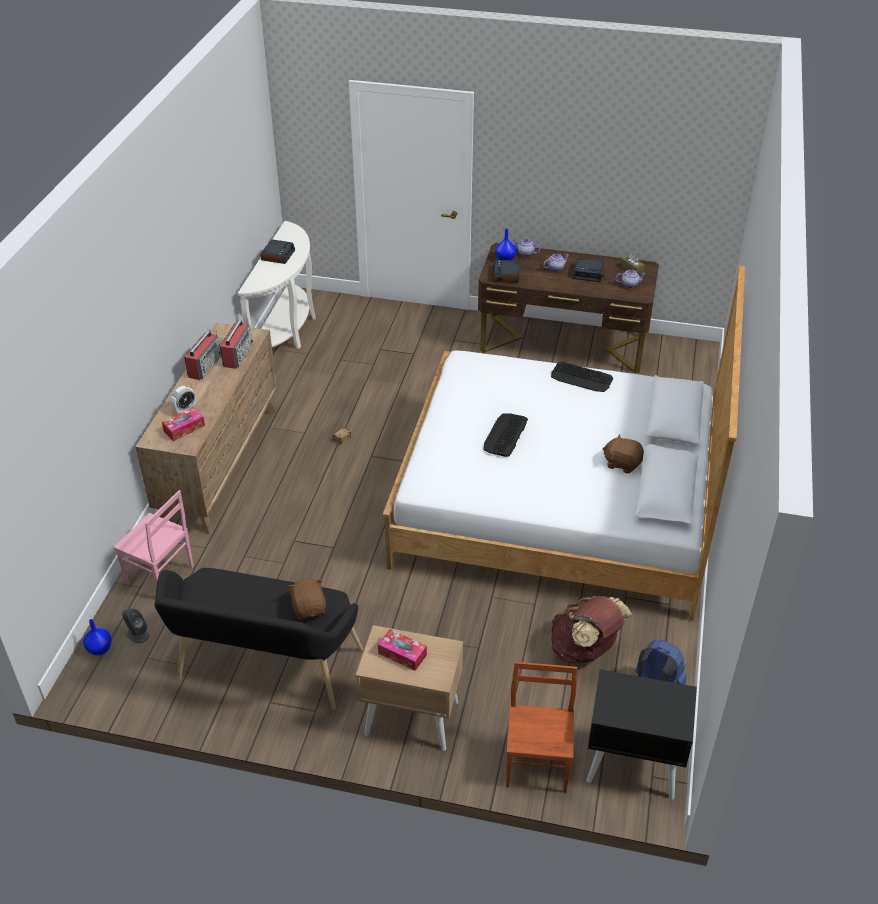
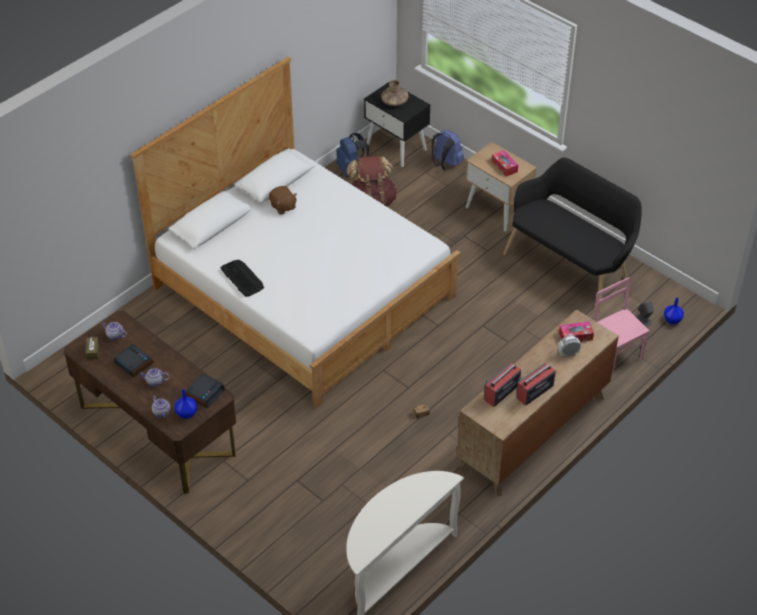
camera: 150 degrees left, 5 degrees up
(277, 255) = (396, 516): alarm clock -> none
(309, 608) = (541, 216): brown plush toy -> none
(505, 435) = (341, 254): keyboard -> none
(538, 765) = (445, 164): brown chair -> blue backpack
(646, 700) = (394, 102): none -> brown vase

